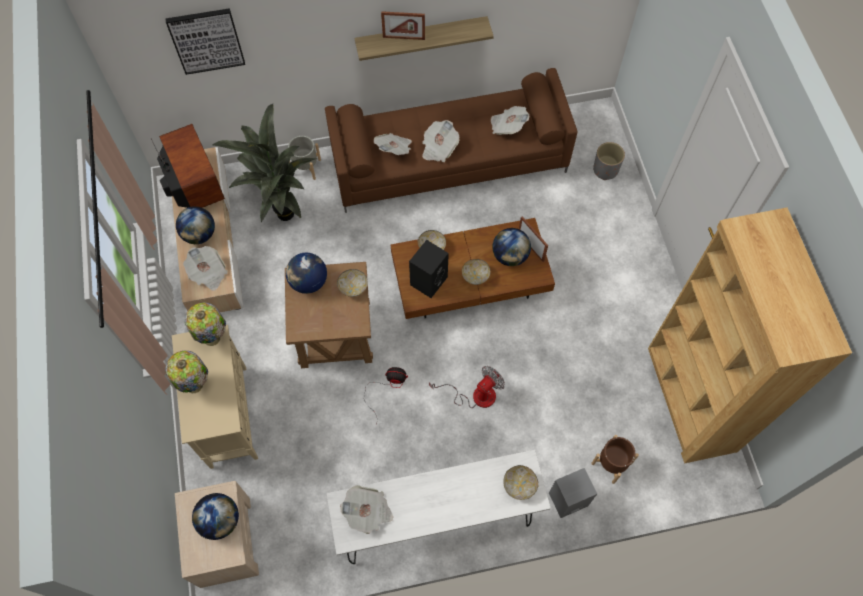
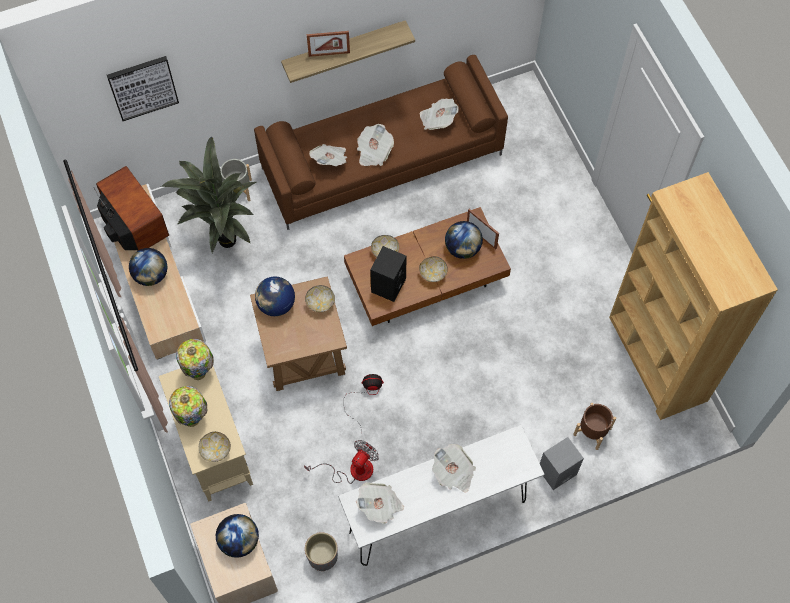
camera: 10 degrees left, 0 degrees up
(208, 273) = (169, 312): newspaper -> newspaper (453, 473)
(475, 395) = (451, 389): fan -> fan (352, 470)
(519, 486) = (513, 459): bowl -> bowl (216, 451)
(605, 170) = (539, 146): grey planter -> grey planter (322, 556)

